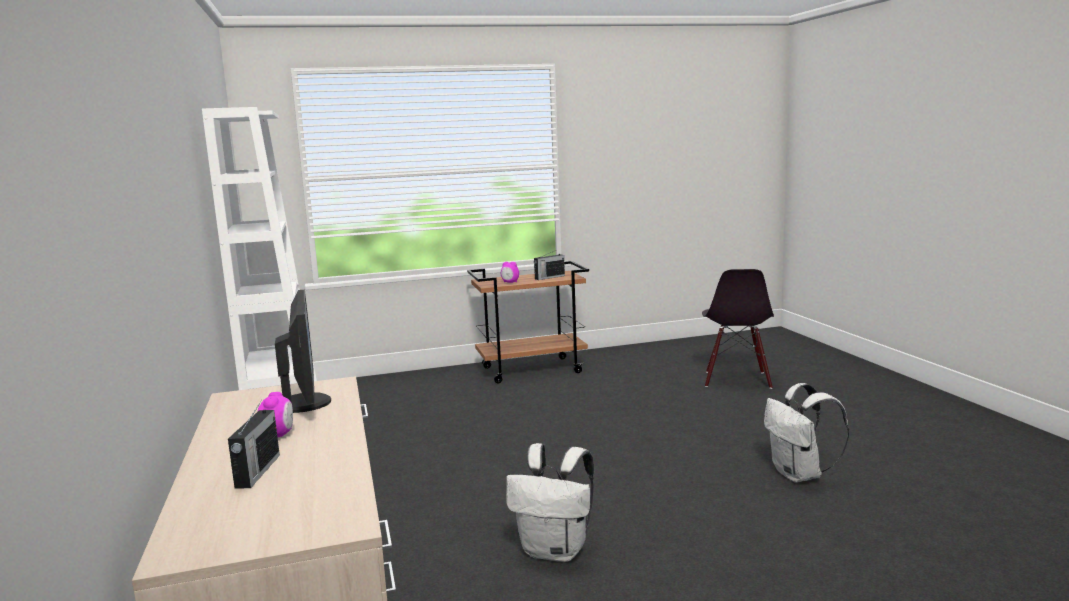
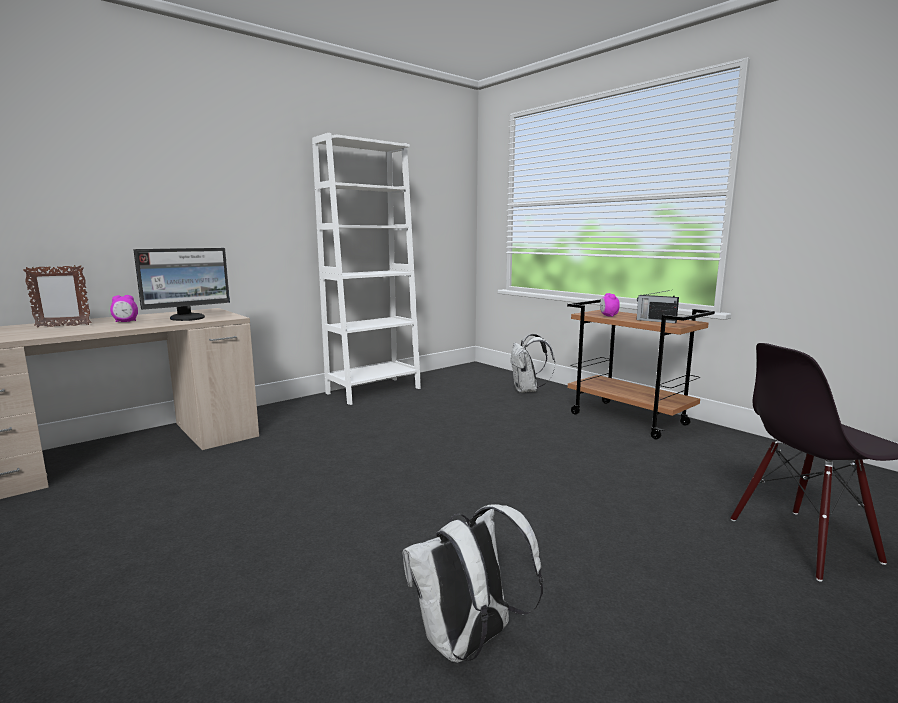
camera: 65 degrees right, 0 degrees up
(257, 471) = (63, 326): radio -> picture frame
(556, 551) = (232, 502): white backpack -> white backpack (527, 390)

